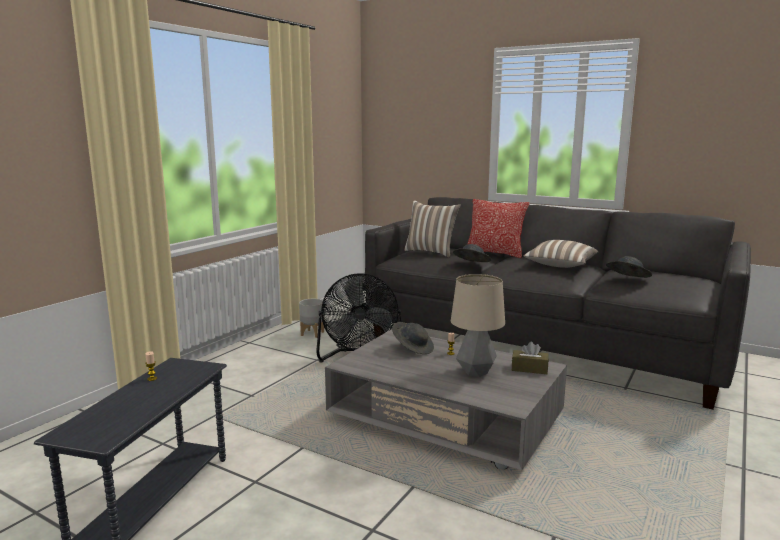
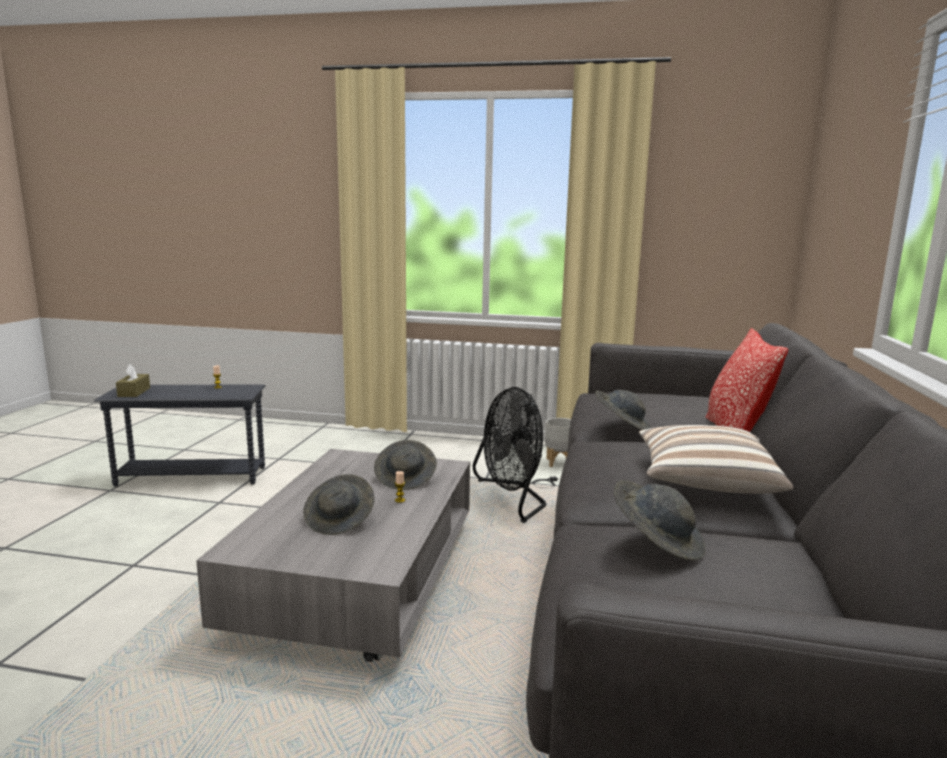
camera: 70 degrees right, 0 degrees up
(431, 252) = (669, 401): pillow -> none
(476, 372) = (340, 520): table lamp -> grey hat
(529, 369) = (366, 555): brown tissue box -> brown tissue box (134, 392)

